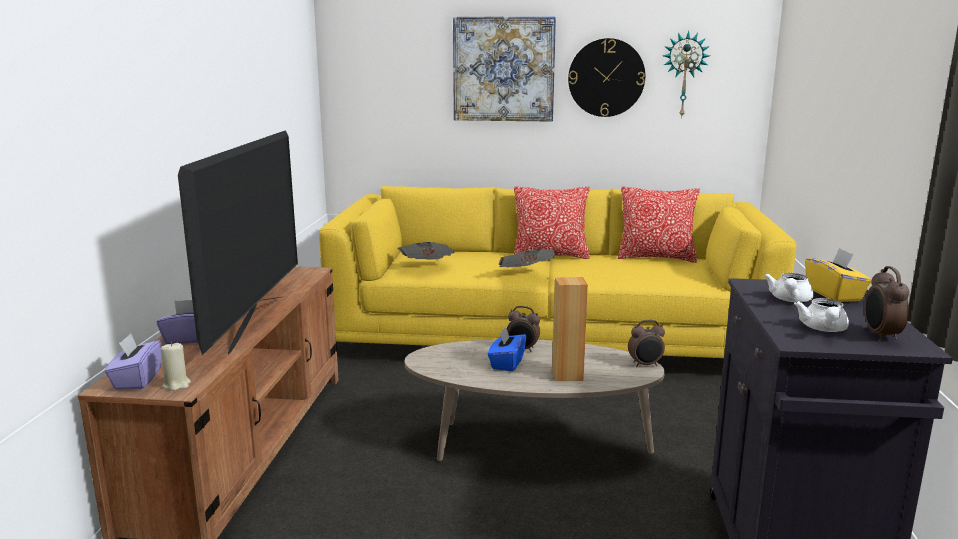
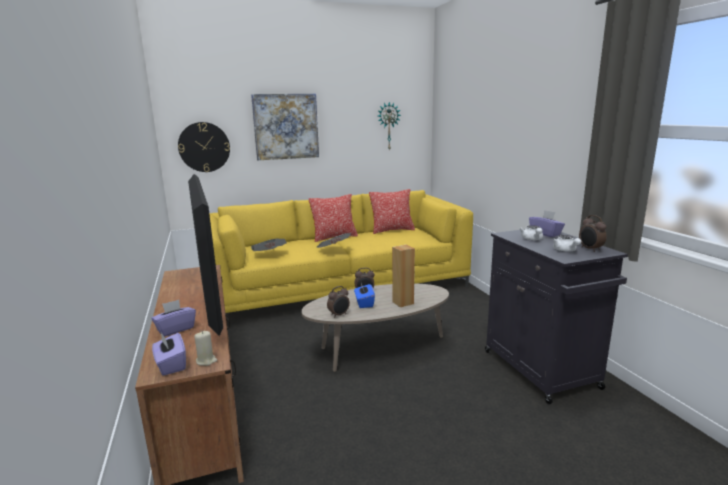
camera: 25 degrees left, 0 degrees up
(606, 78) = (346, 129): wall clock -> wall clock (204, 147)
(645, 365) = (435, 289): alarm clock -> alarm clock (339, 315)
(834, 294) = (545, 233): yellow tissue box -> purple tissue box

